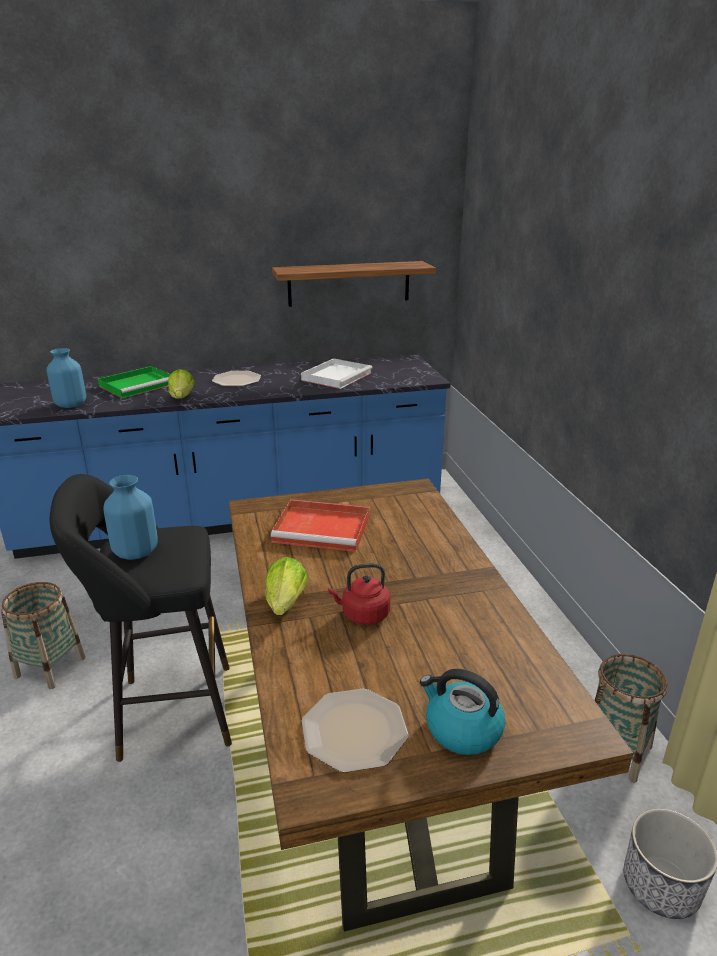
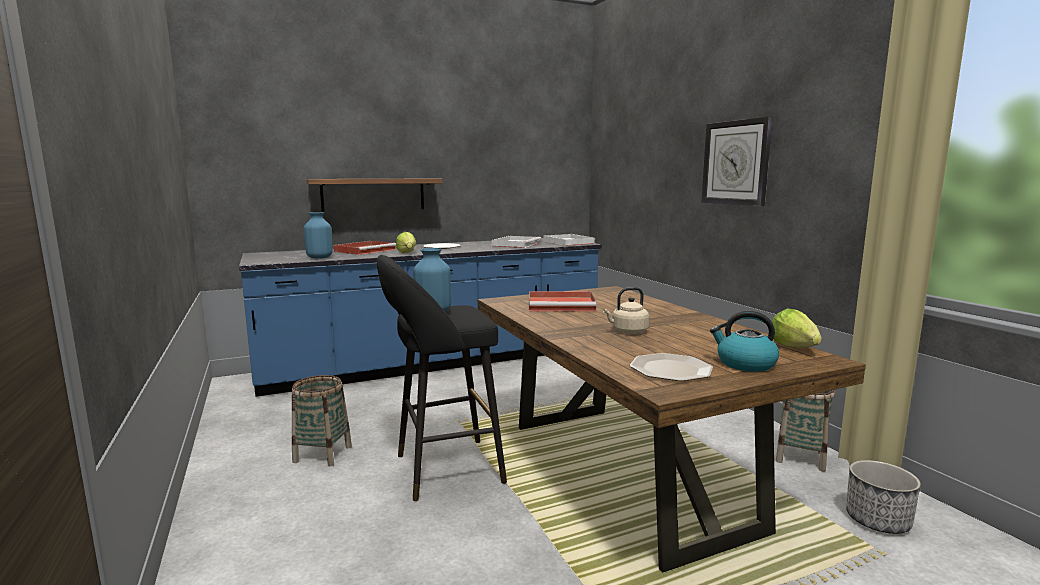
camera: 10 degrees left, 15 degrees down
(139, 384) = (366, 250): green tray -> red tray
(286, 603) = (566, 330): lettuce -> lettuce (794, 347)
(349, 283) = (516, 183): shelf -> shelf (373, 194)
(363, 615) = (627, 331): red kettle -> beige kettle
(408, 373) = (567, 242): none -> white tray
(612, 320) = (736, 163): none -> wall clock

